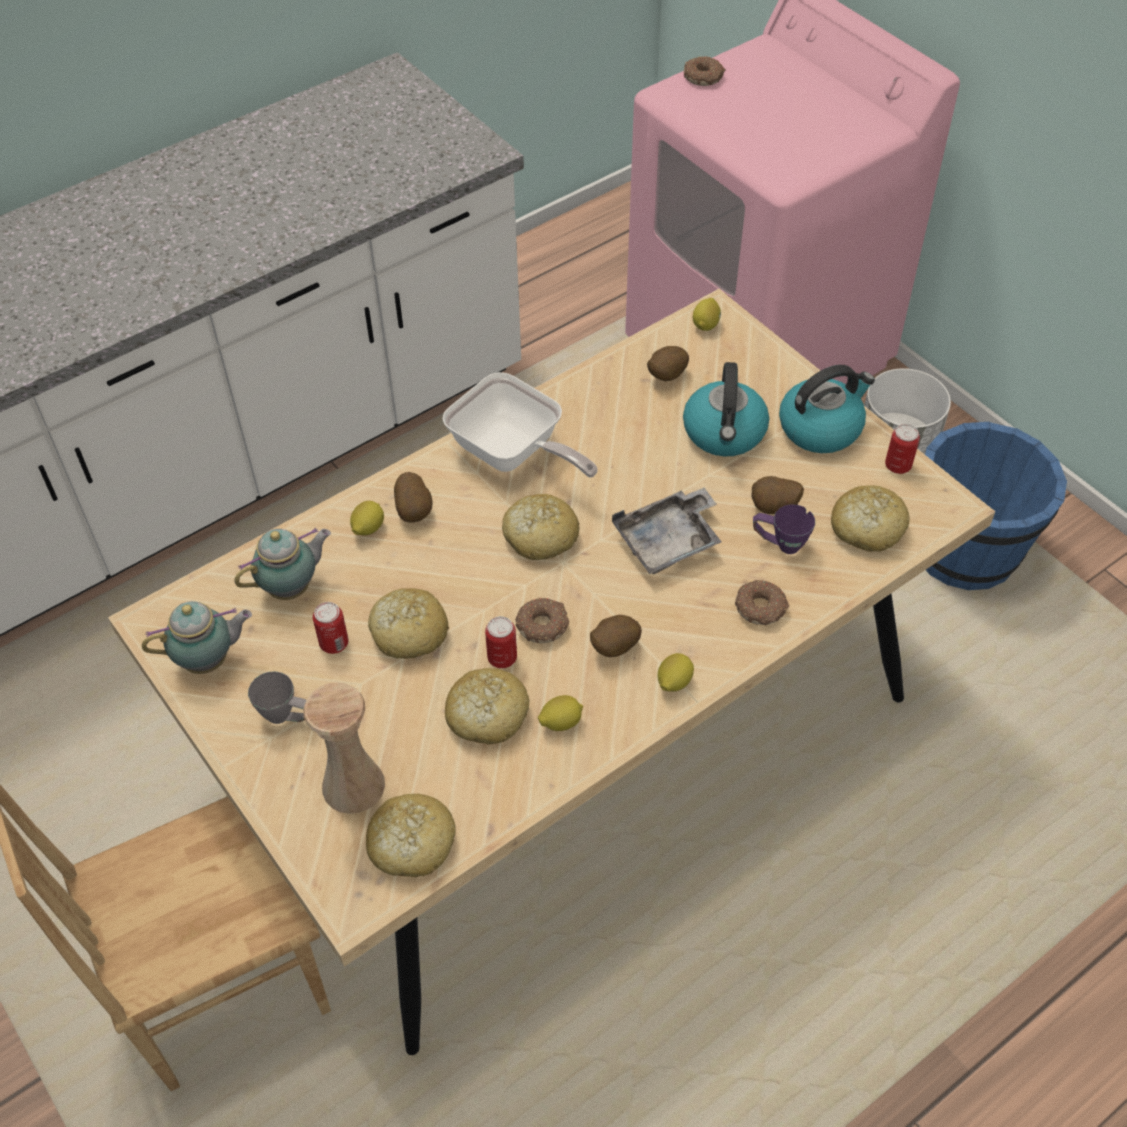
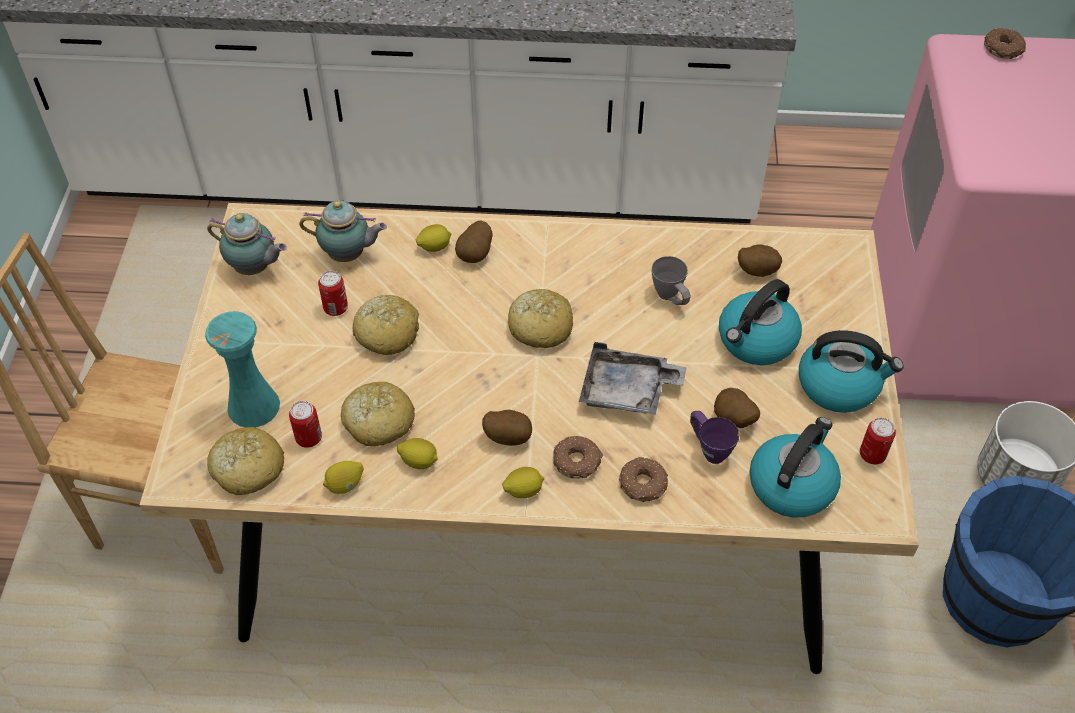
camera: 40 degrees right, 0 degrees up
(288, 717) = (261, 336): grey mug -> grey mug (671, 299)
(353, 785) = (253, 406): beige vase -> turquoise vase
(502, 658) = (427, 391): can -> can (309, 438)
(513, 454) = (583, 258): frying pan -> none
(543, 625) = (477, 388): donut -> donut (577, 462)
(706, 324) = (831, 251): lemon -> lemon (345, 485)
(866, 528) = (792, 484): bread -> kettle

